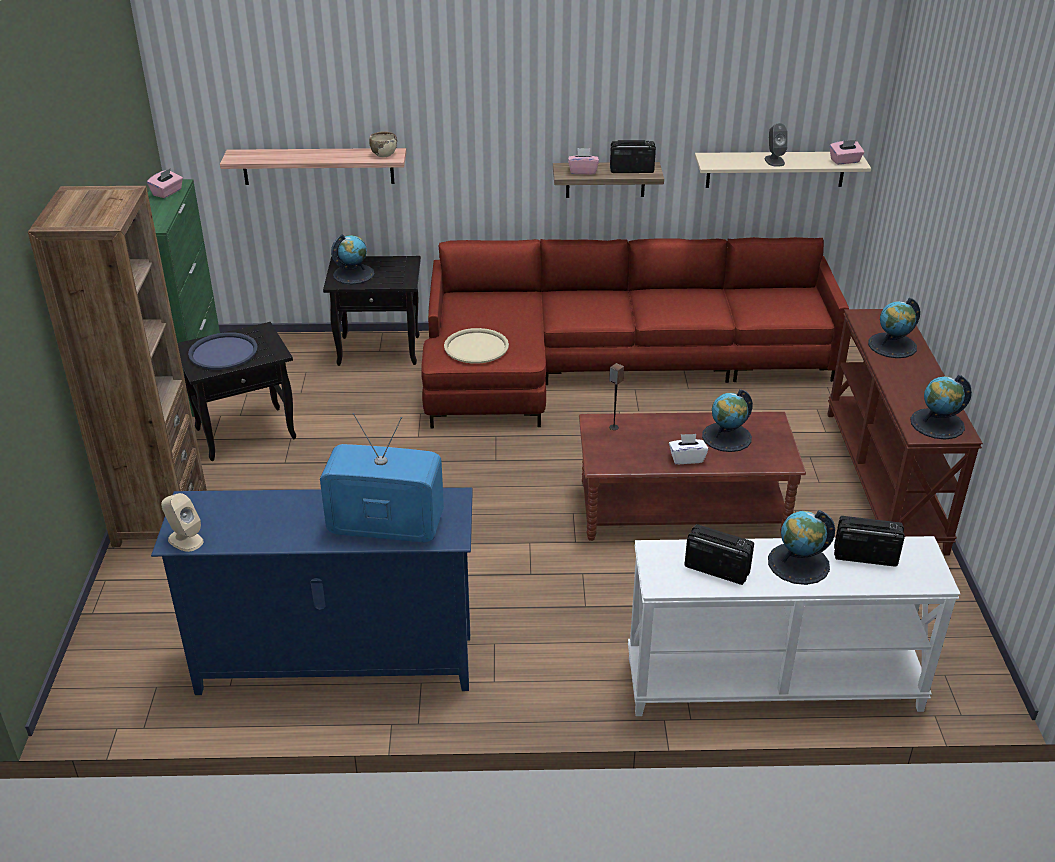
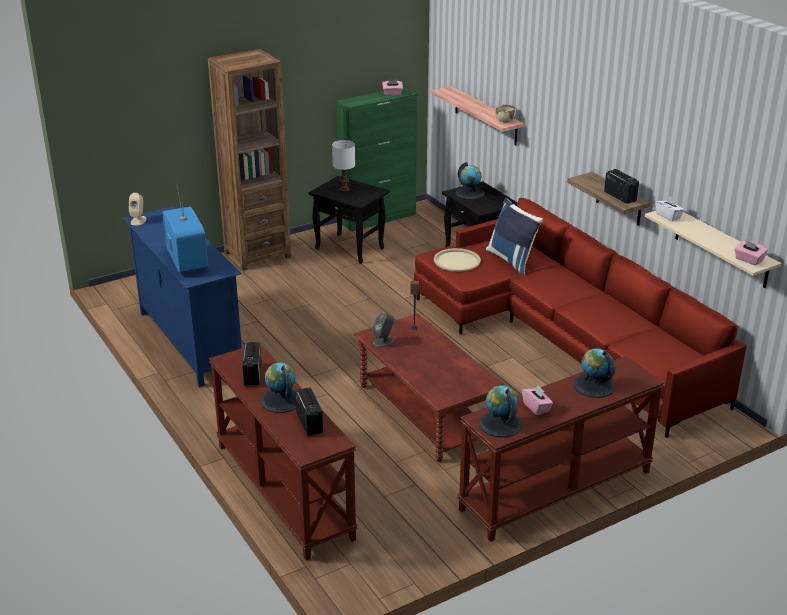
camera: 60 degrees right, 5 degrees down
(223, 352) = (344, 190): blue tray -> white table lamp
(513, 313) = (512, 260): none -> blue pillow
(583, 171) = (593, 183): pink tissue box -> pink tissue box (536, 407)
(687, 458) = (406, 361): white tissue box -> white tissue box (668, 216)
(726, 437) = (447, 370): globe -> none
(772, 686) = (282, 491): white console table -> brown console table
(774, 161) = (703, 234): grey speaker -> grey speaker (383, 341)

